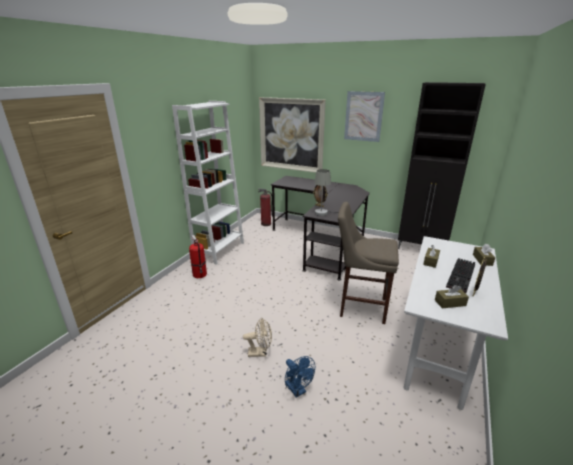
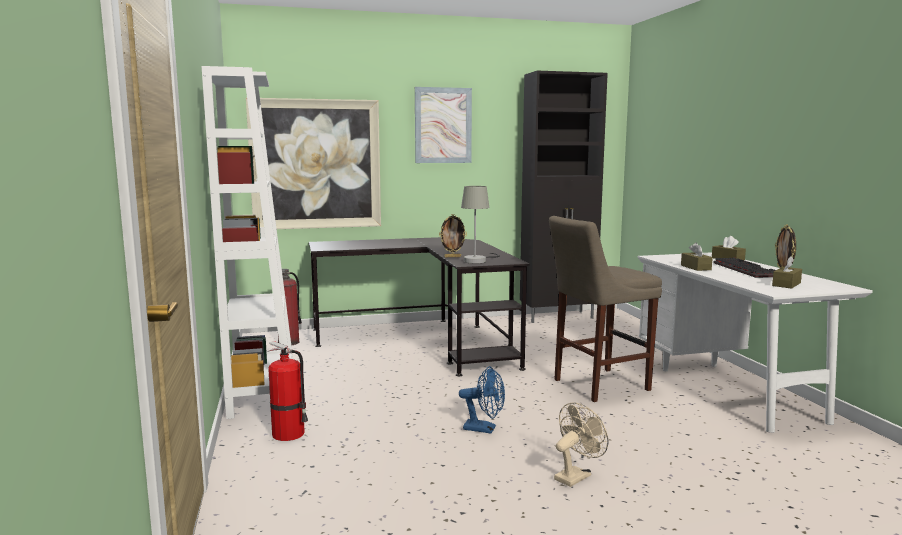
camera: 40 degrees left, 15 degrees down
(297, 390) = (690, 486): blue fan -> blue fan (484, 429)

